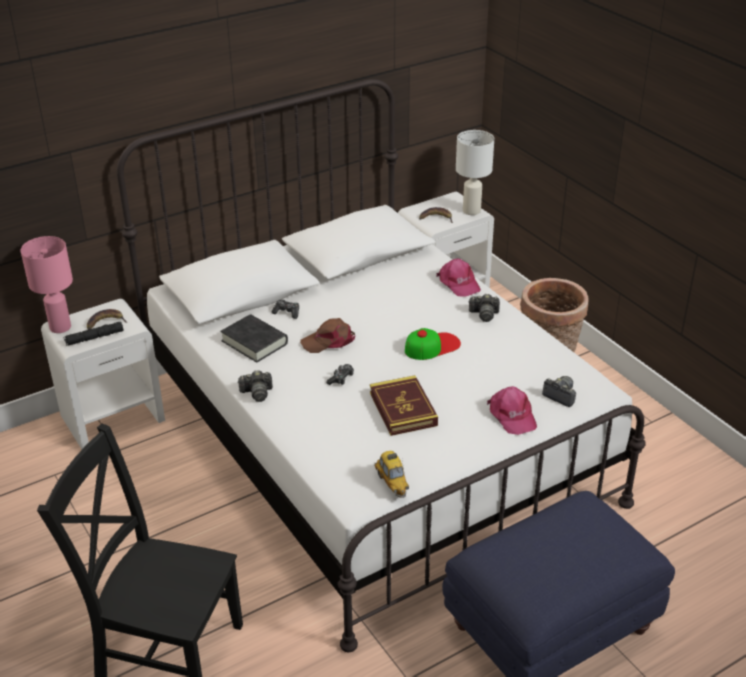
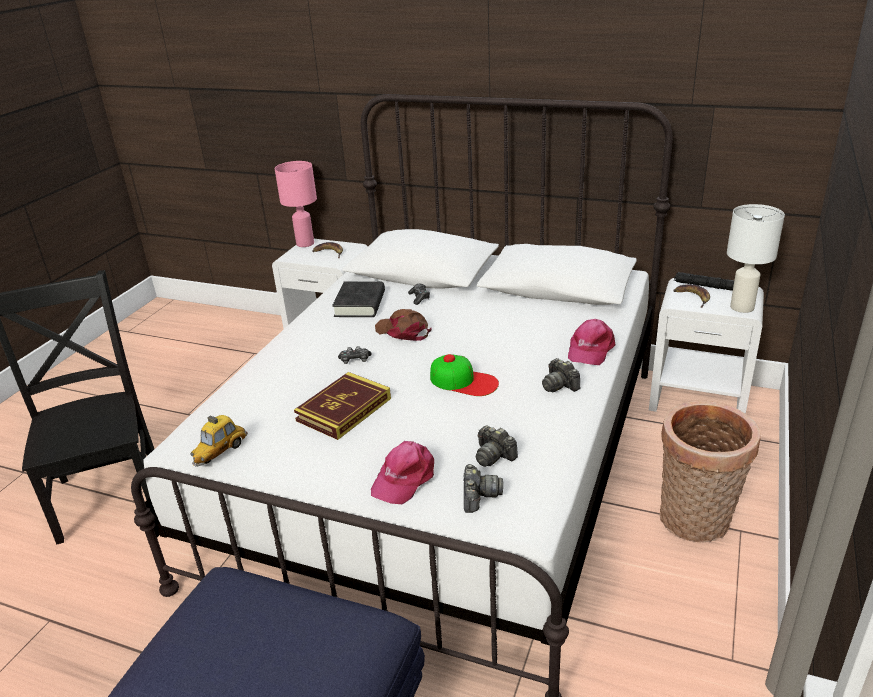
camera: 55 degrees right, 5 degrees down
(94, 338) = (306, 258): black flashlight -> black flashlight (703, 286)
(257, 393) = (292, 335): camera -> camera (493, 456)

